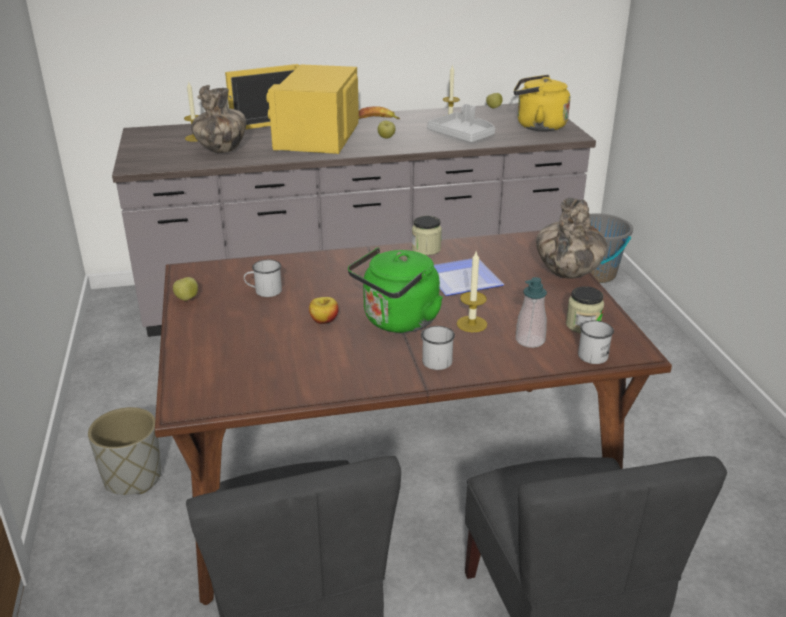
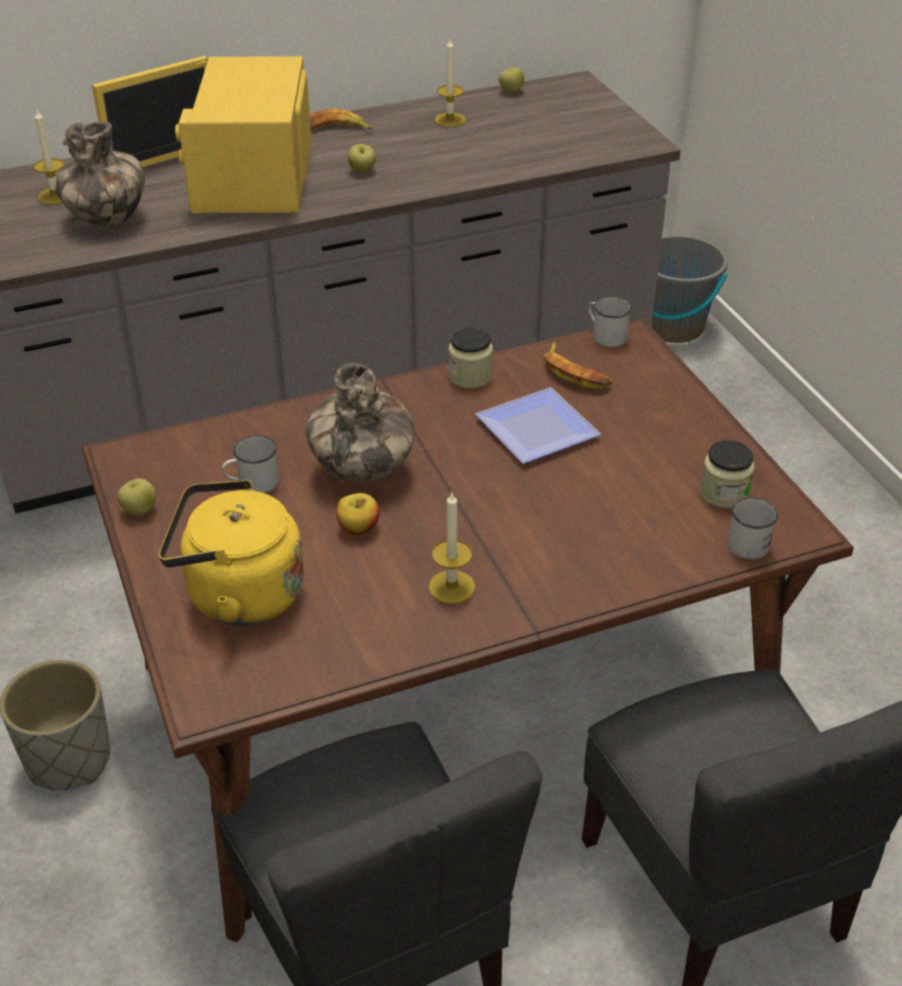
camera: 10 degrees left, 10 degrees up
(397, 321) = (465, 517): green kettle -> none
(434, 359) = (533, 578): white mug -> white mug (605, 335)
(462, 136) = (479, 157): grey tray -> none
(471, 324) = (570, 509): candle -> candle (451, 587)
(497, 253) = (575, 373): none -> banana
(530, 340) = (657, 529): soap dispenser -> none
(537, 126) = (587, 127): yellow kettle -> yellow kettle (238, 595)
(567, 273) = (683, 401): vase -> vase (363, 470)

